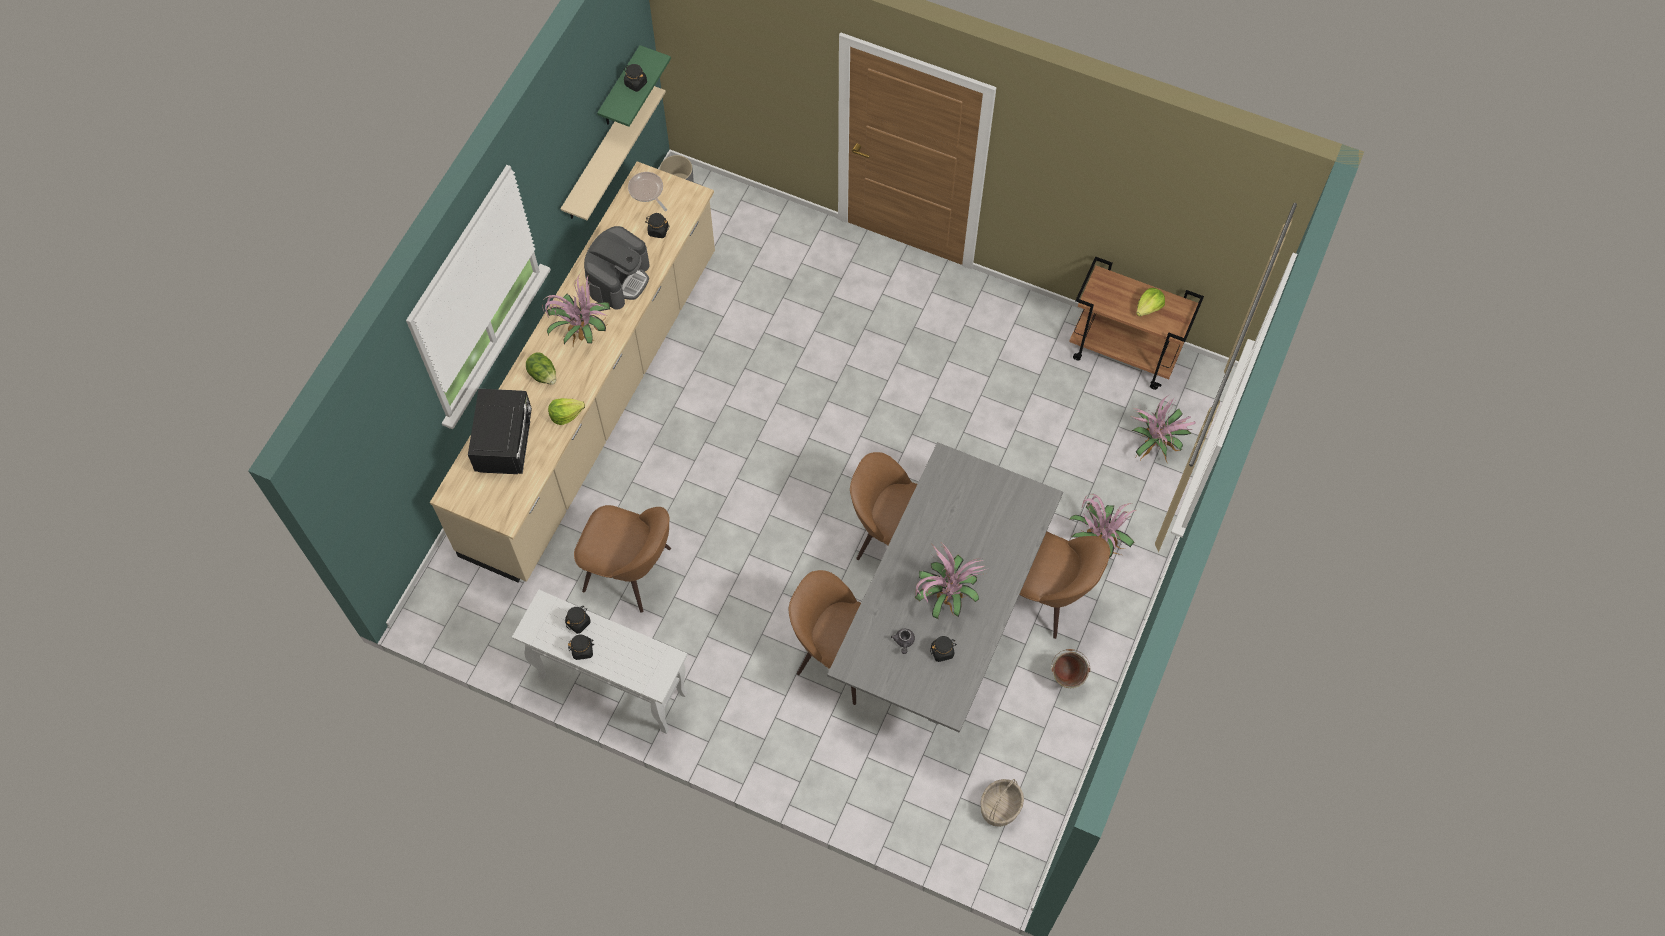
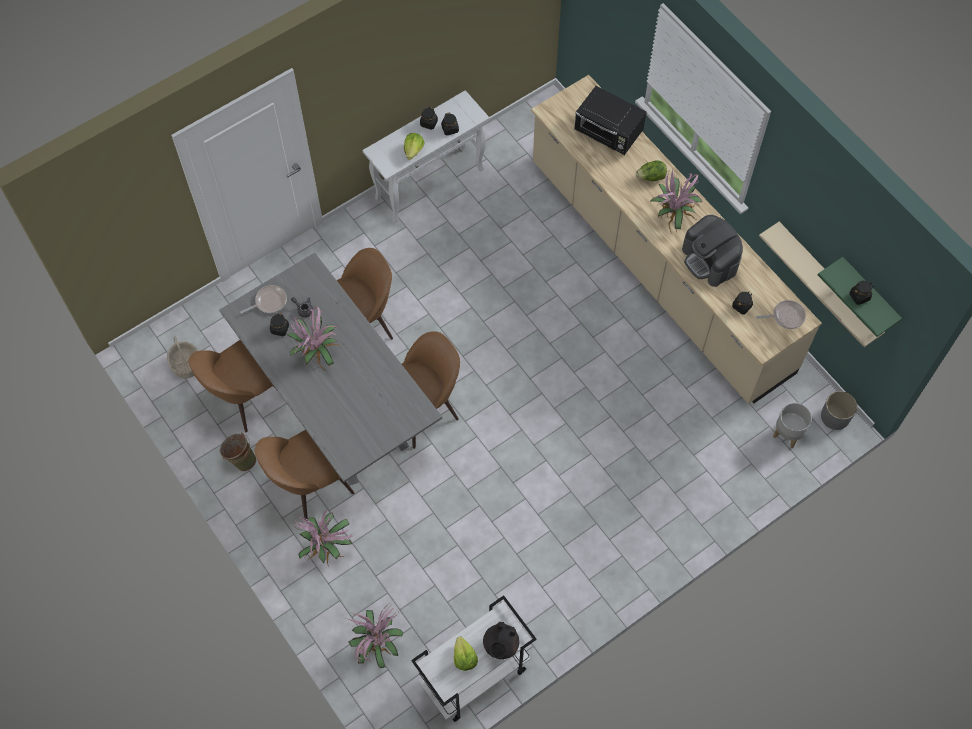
camera: 120 degrees right, 0 degrees up
(566, 414) = (609, 177): lettuce -> lettuce (413, 150)
(631, 571) = (506, 230): brown chair -> brown chair (246, 396)
(721, 215) = (787, 434): none -> grey planter
(917, 683) = (269, 301): none -> frying pan
(1117, 286) = (500, 645): none -> black teapot
(1124, 352) = (474, 677): brown cart -> white cart

